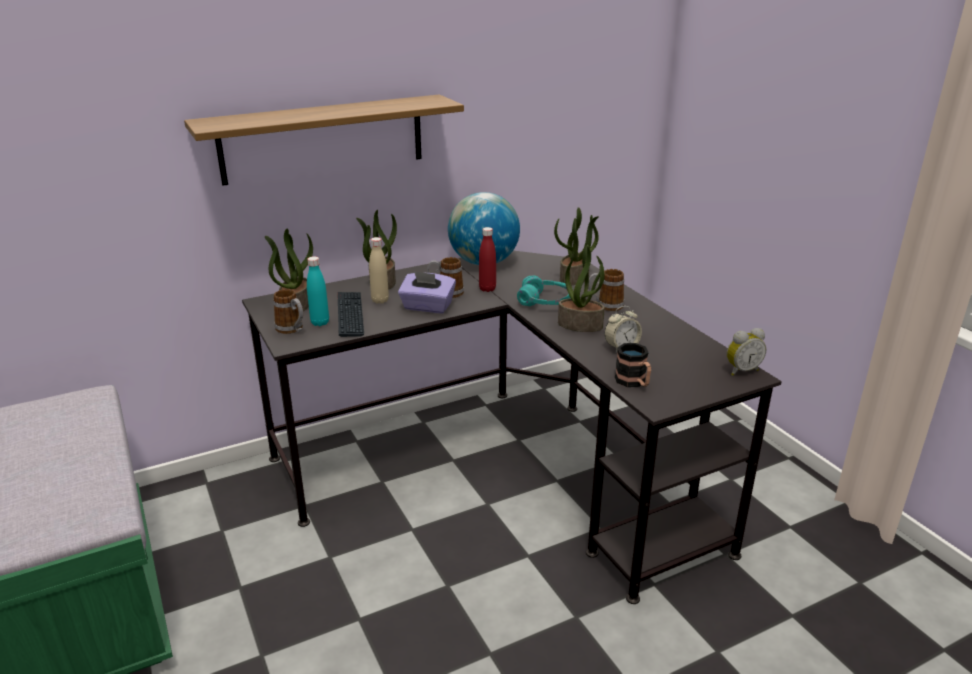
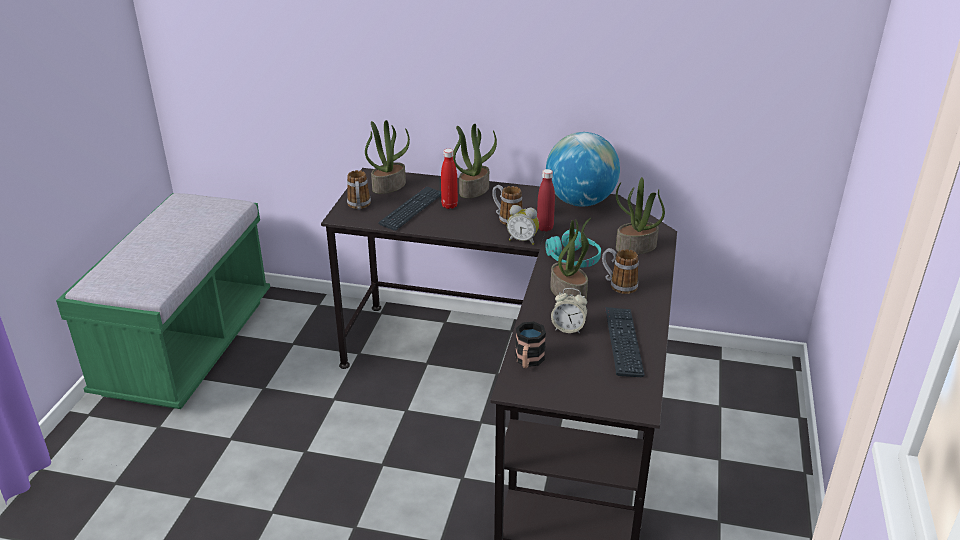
camera: 40 degrees right, 5 degrees up
(320, 323) = (383, 207): turquoise bottle -> none
(323, 139) = (446, 48): shelf -> none
(380, 300) = (449, 205): beige bottle -> red bottle
(427, 307) = (474, 225): purple tissue box -> none
(671, 340) = (623, 342): none -> keyboard
(741, 370) = (638, 397): alarm clock -> alarm clock (523, 240)

